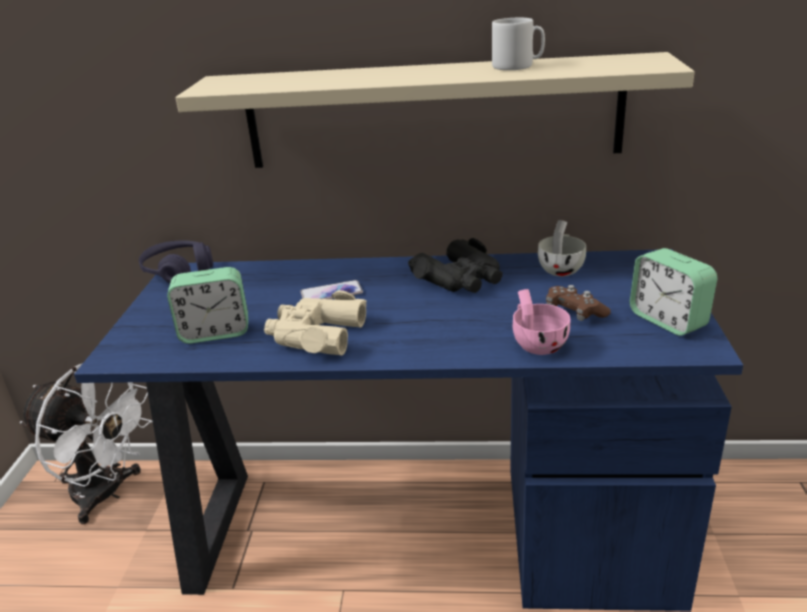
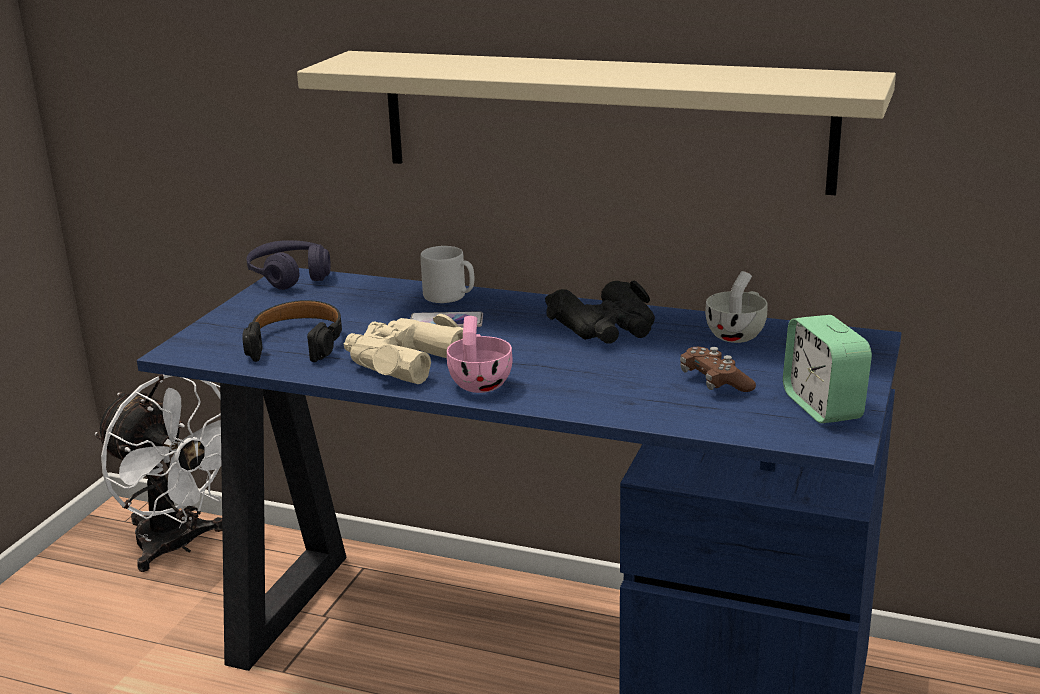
camera: 15 degrees right, 5 degrees down
(215, 332) = (297, 343): alarm clock -> black headphones
(517, 66) = (692, 73): grey mug -> grey mug (449, 296)
(536, 343) = (644, 406): pink cup -> pink cup (480, 381)

